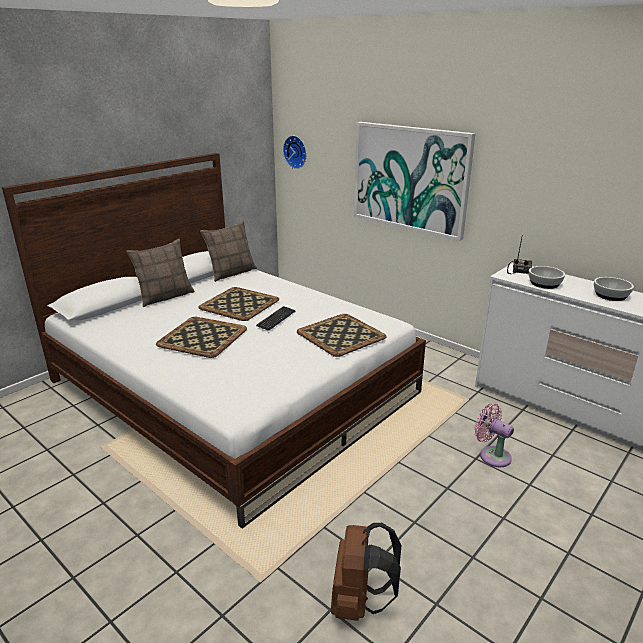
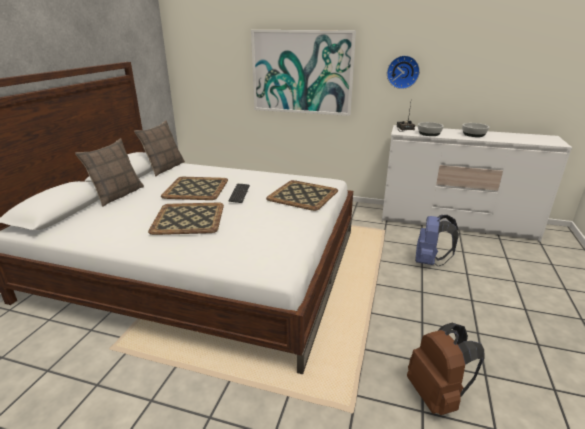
camera: 25 degrees left, 0 degrees up
(296, 152) = (191, 62): wall clock -> wall clock (403, 72)
(492, 455) = (429, 262): pink fan -> blue backpack

